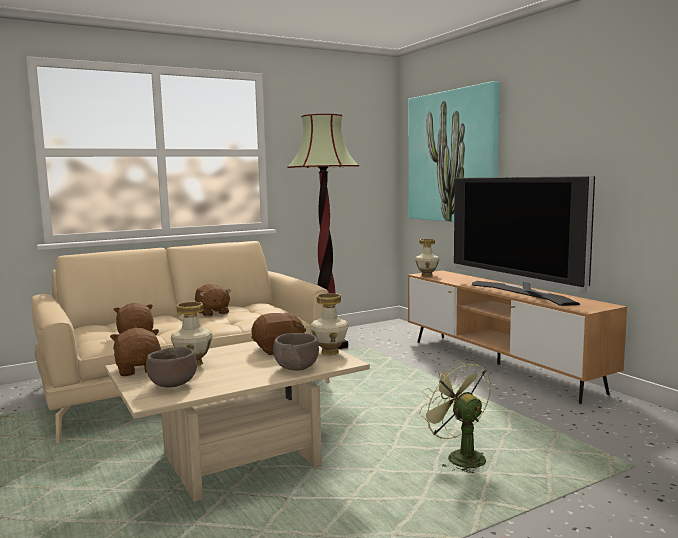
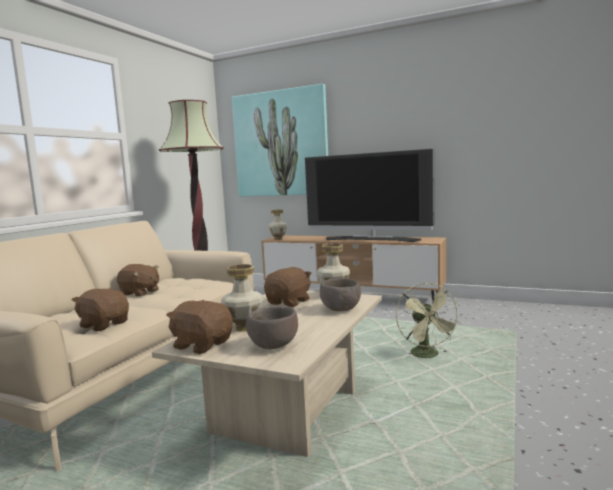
camera: 35 degrees left, 0 degrees up
(459, 457) = (428, 356): green fan -> green fan turned 120 degrees counterclockwise

